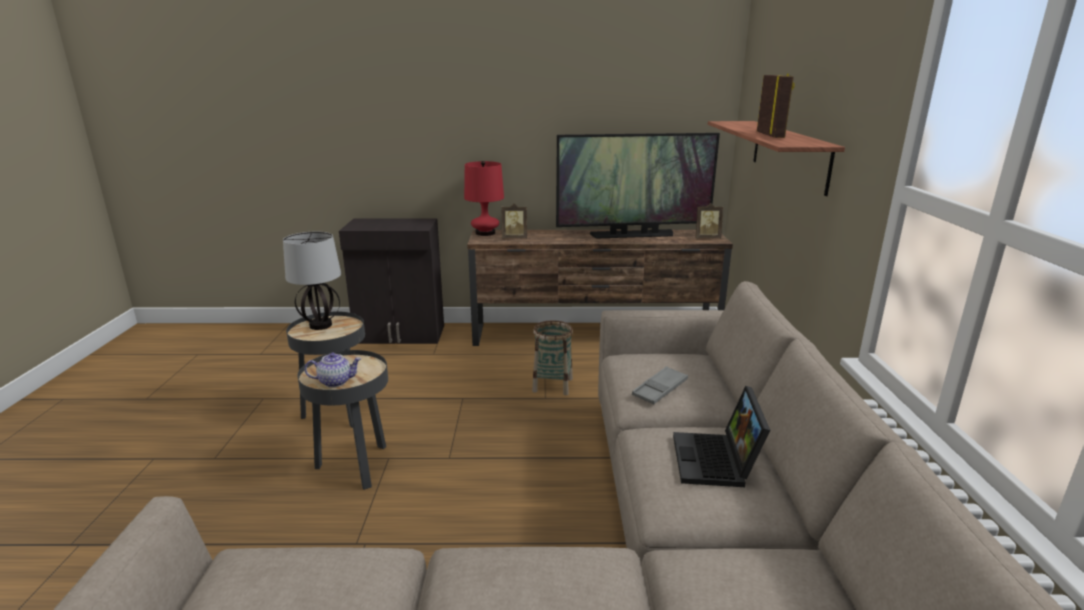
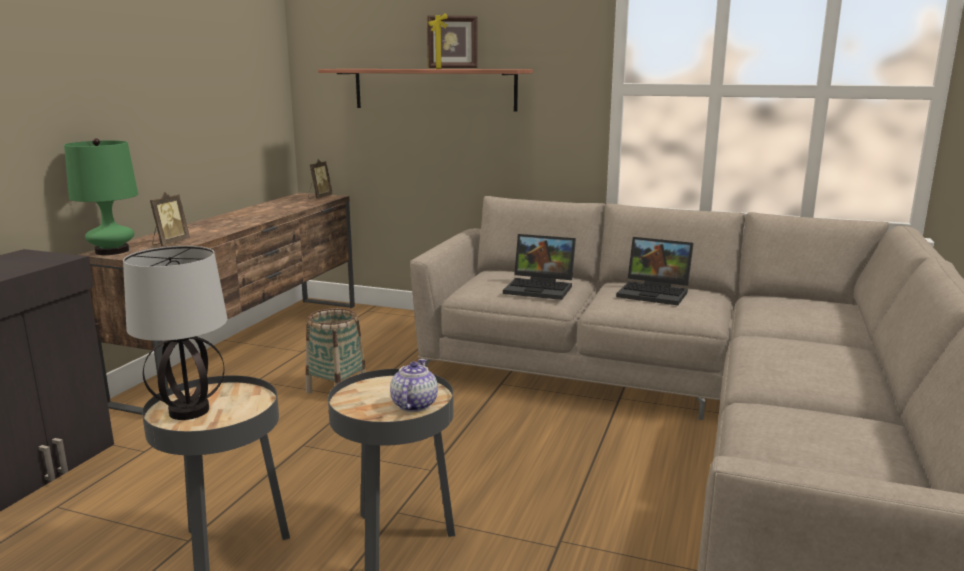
camera: 70 degrees left, 5 degrees down
(485, 233) = (112, 251): red table lamp -> green table lamp
(632, 235) = (260, 211): television -> none
(660, 389) = (541, 288): grey tray -> laptop
(771, 135) = (452, 68): picture frame -> picture frame turned 150 degrees clockwise

